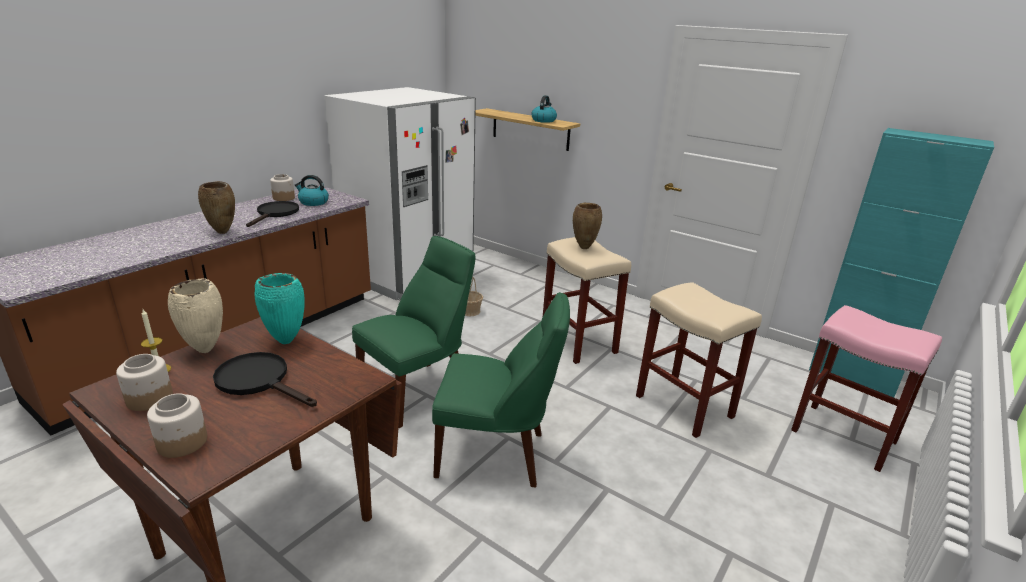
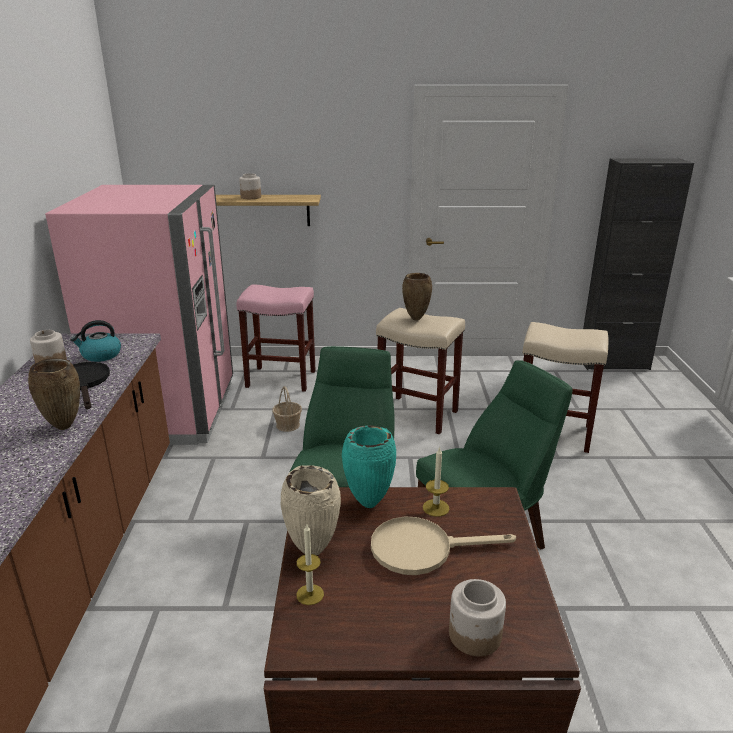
camera: 35 degrees left, 0 degrees up
(149, 399) = (362, 623): jar -> jar (250, 197)
(259, 381) = (422, 549): black frying pan -> beige frying pan
(317, 363) = (436, 508): none -> candle
(409, 274) = (170, 412): white fridge -> pink fridge
(543, 120) = (283, 198): kettle -> none
(842, 435) = (657, 409): pink stool -> pink stool (280, 379)
(852, 376) = (614, 363): turquoise cabinet -> black cabinet

